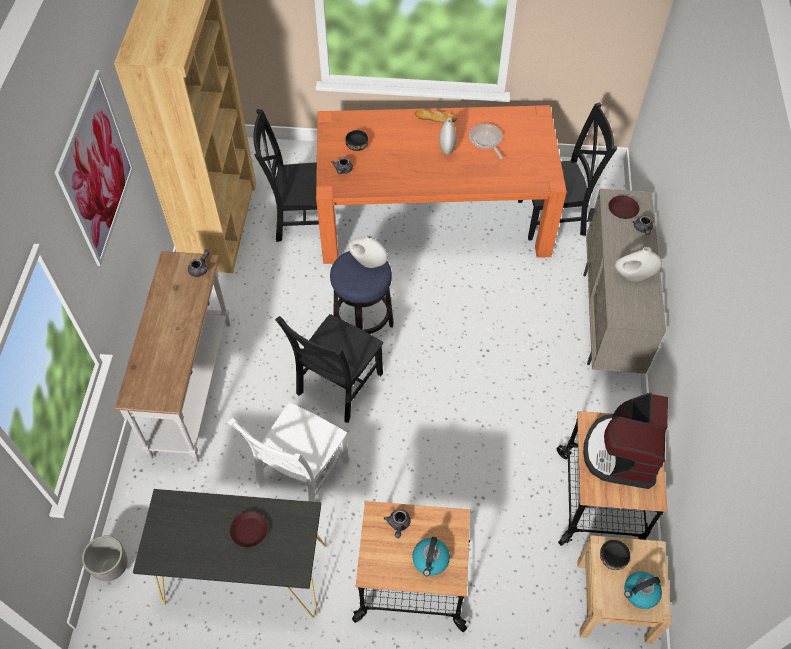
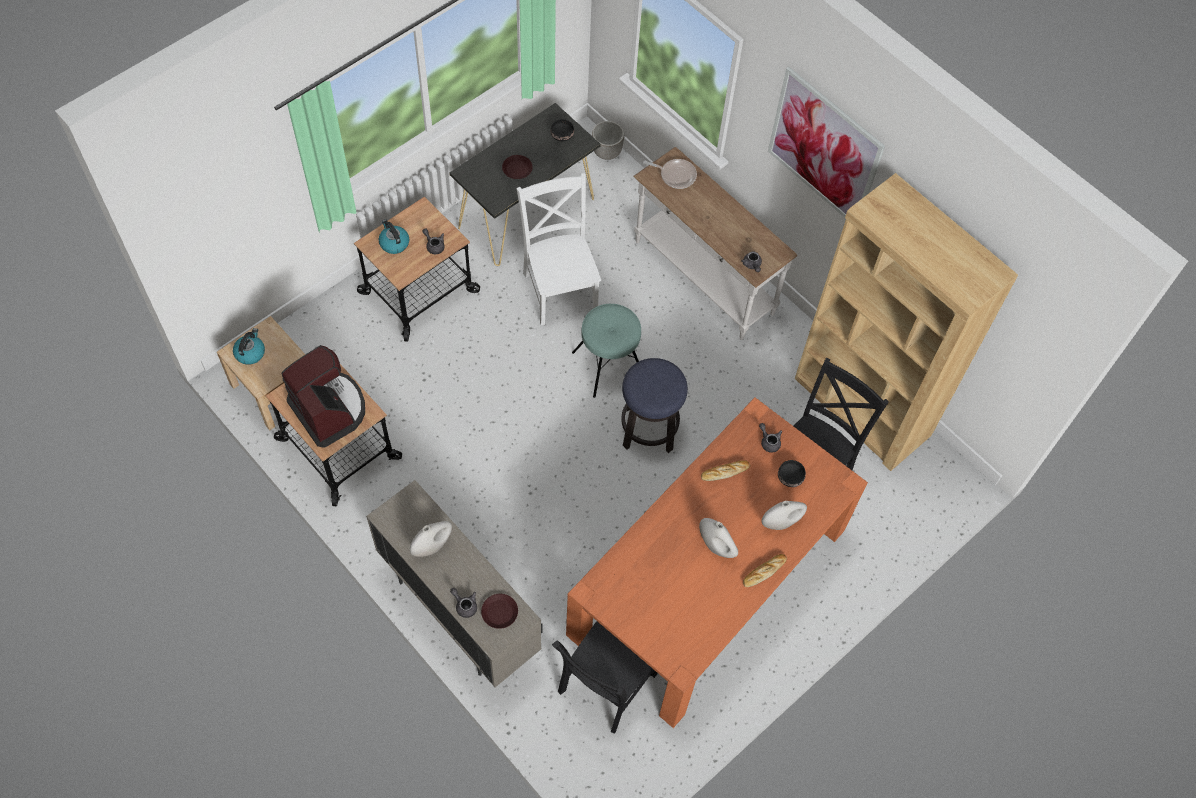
camera: 130 degrees right, 5 degrees up
(337, 386) = (608, 365): black chair -> turquoise stool
(368, 262) = (657, 394): white vase -> white vase (781, 522)
(391, 176) = (725, 472): none -> bread
(486, 140) = (693, 587): frying pan -> frying pan (675, 175)
(612, 558) = (285, 359): black bowl -> black bowl (562, 134)

